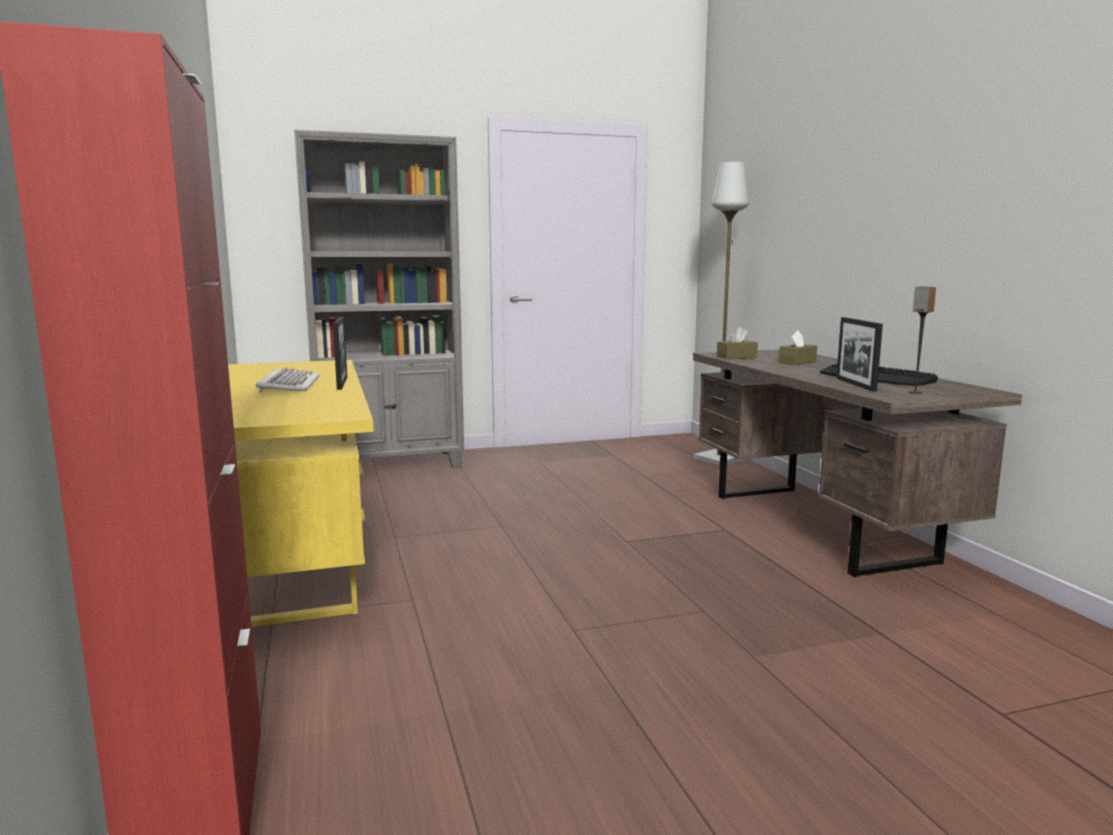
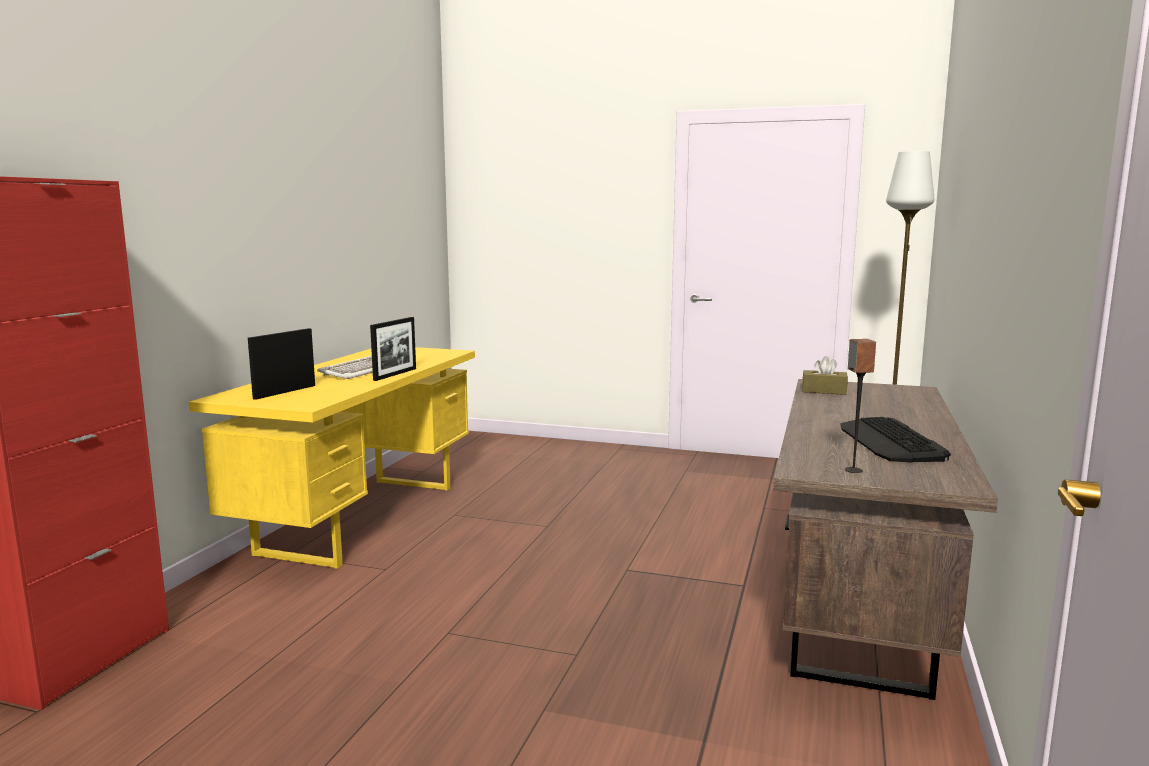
camera: 35 degrees right, 0 degrees up
(391, 464) = (555, 448): grey bookcase -> none
(797, 362) = (872, 407): brown tissue box -> none
(855, 384) = (824, 447): picture frame -> picture frame (285, 392)

